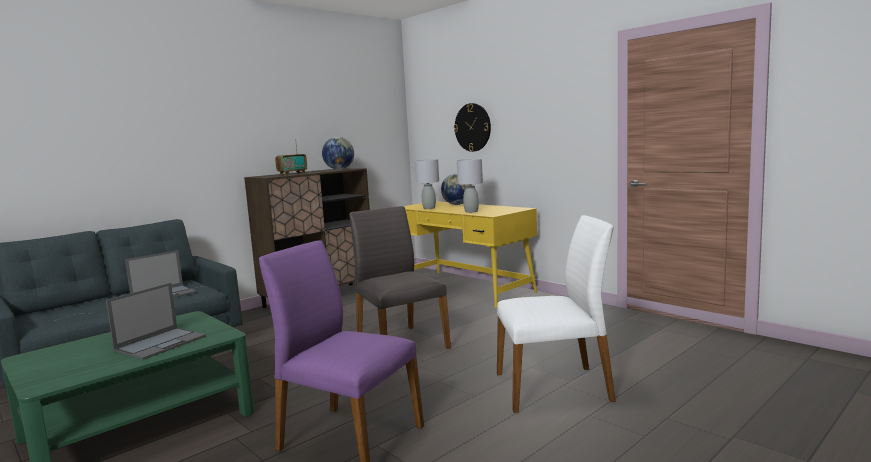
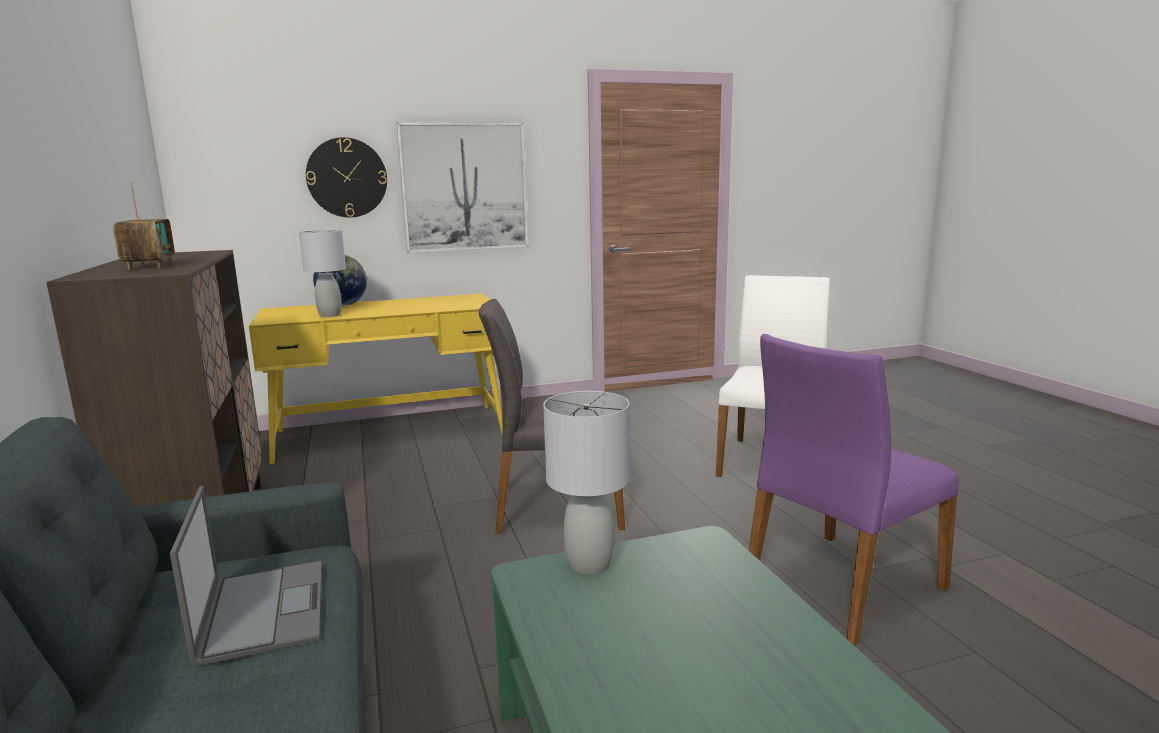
camera: 65 degrees left, 5 degrees up
(161, 343) = (703, 605): laptop -> none
(339, 169) = (178, 254): globe -> none
(471, 211) = (430, 308): grey table lamp -> grey table lamp (588, 564)
(531, 131) = (464, 187): none -> picture

